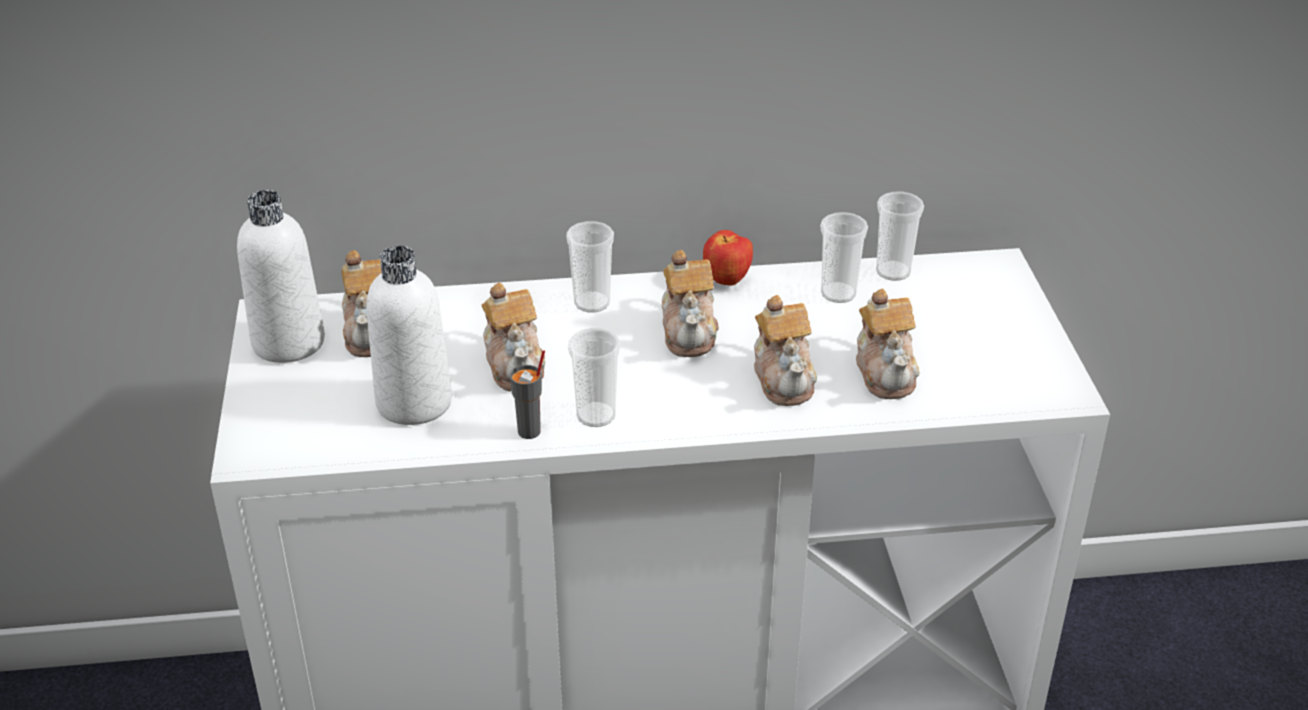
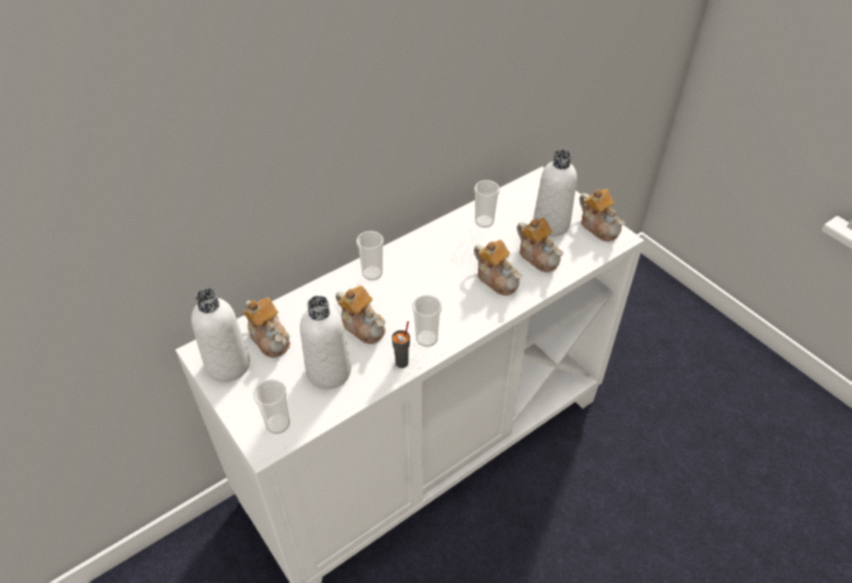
camera: 30 degrees left, 10 degrees up
(689, 331) = (433, 271): teapot -> teapot (599, 227)
(727, 281) = (428, 234): apple -> none
(893, 271) = (499, 199): cup -> cup (278, 424)
(953, 335) = (551, 224): none -> white bottle

